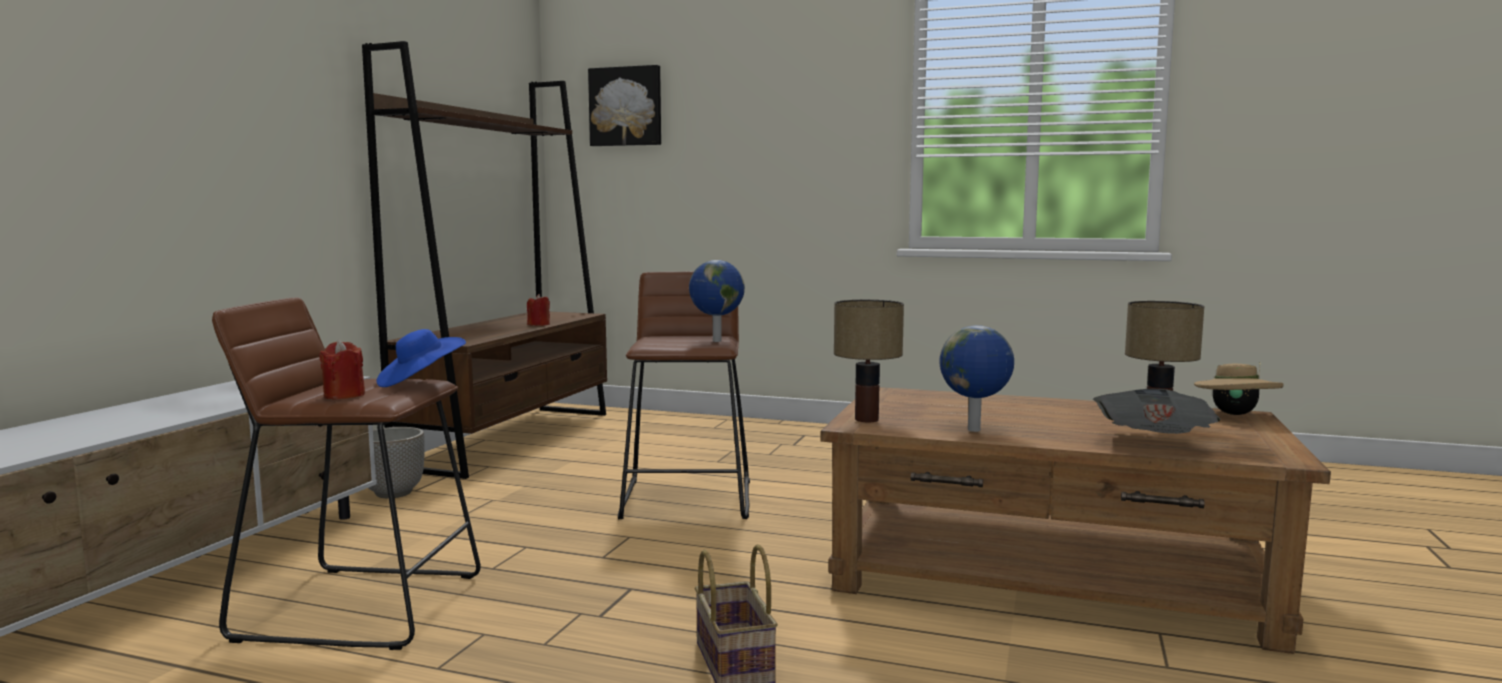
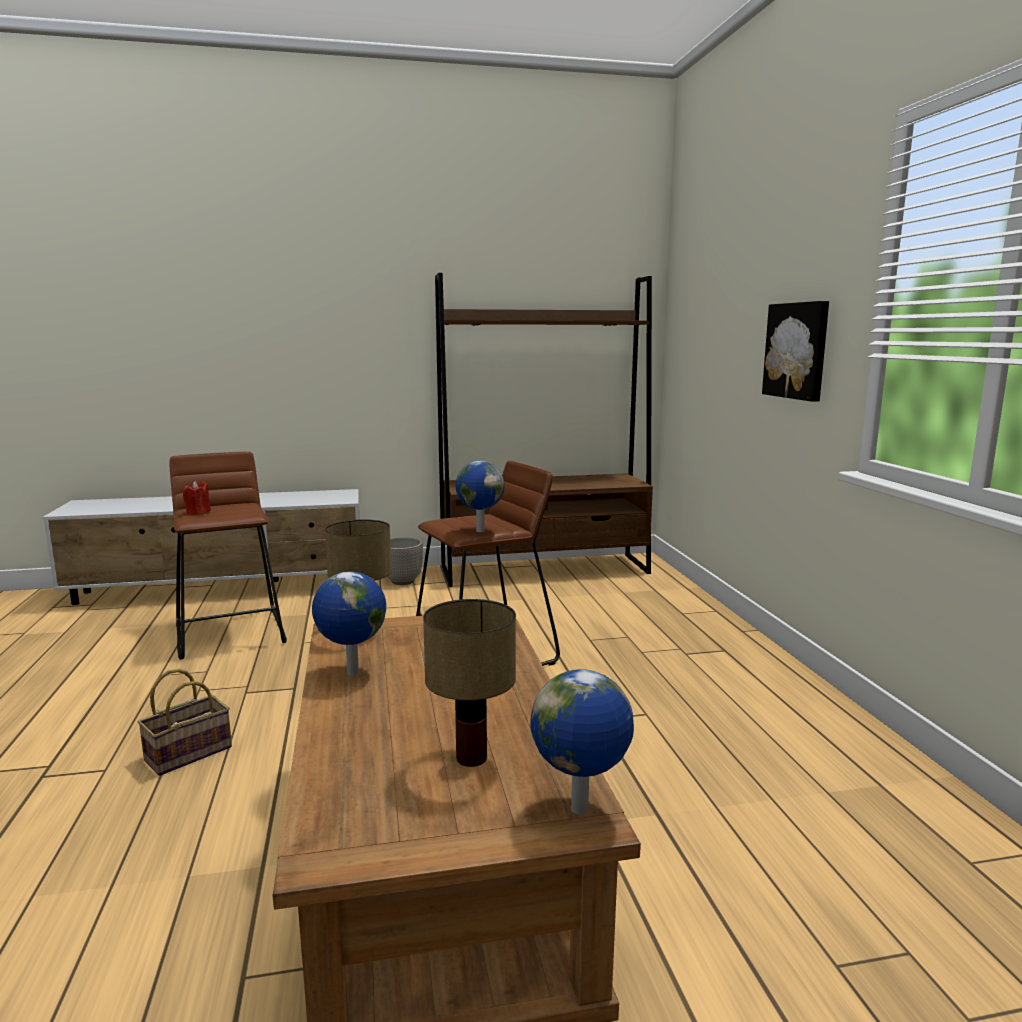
camera: 60 degrees right, 5 degrees up
(420, 382) = (247, 513): blue hat -> none
(539, 325) = (563, 486): red candle -> none
(626, 106) = (699, 295): picture -> picture (797, 350)
(1154, 444) = (348, 764): newspaper -> none
(1235, 414) = (581, 810): beige hat -> globe

